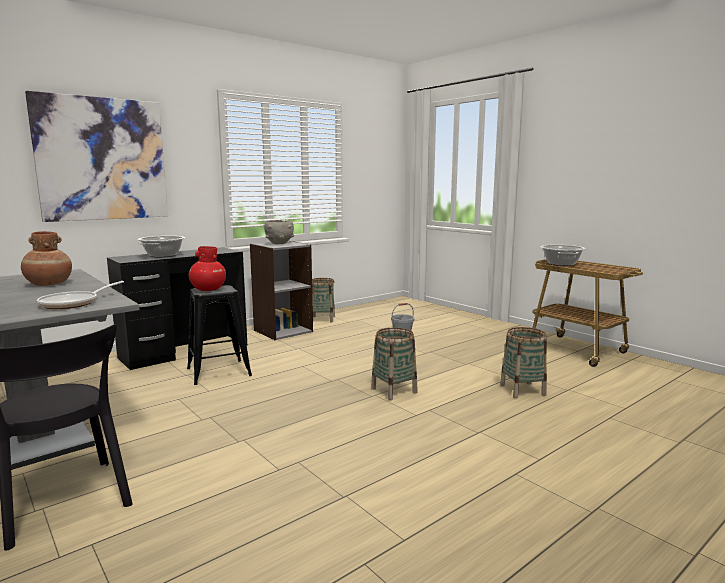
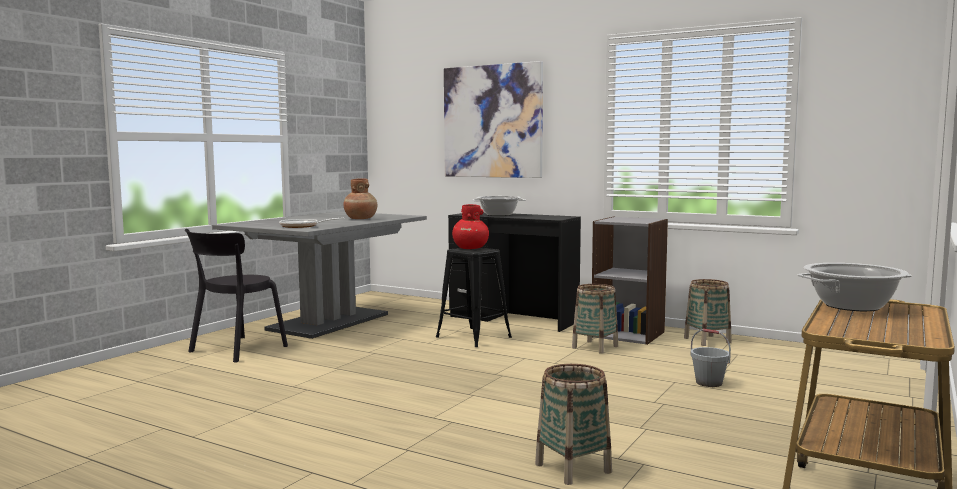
camera: 70 degrees right, 5 degrees down
(279, 243) = (634, 219): grey bowl -> none
(393, 390) = (494, 401): basket -> basket (595, 347)

